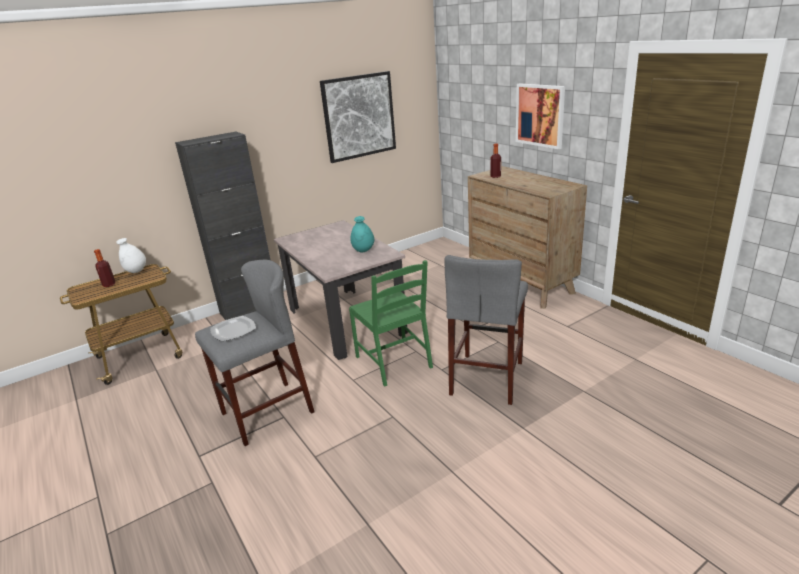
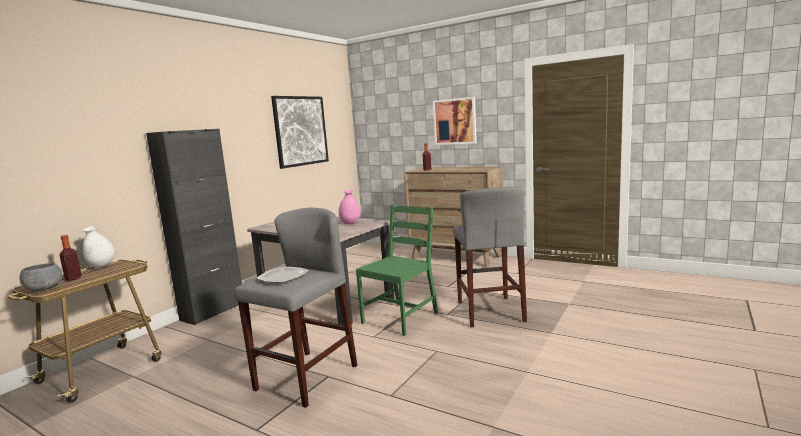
camera: 25 degrees left, 15 degrees down
(83, 295) = (45, 288): none -> grey bowl
(363, 250) = (350, 223): turquoise vase -> pink vase
(394, 362) = (401, 317): green chair -> green chair turned 90 degrees counterclockwise

